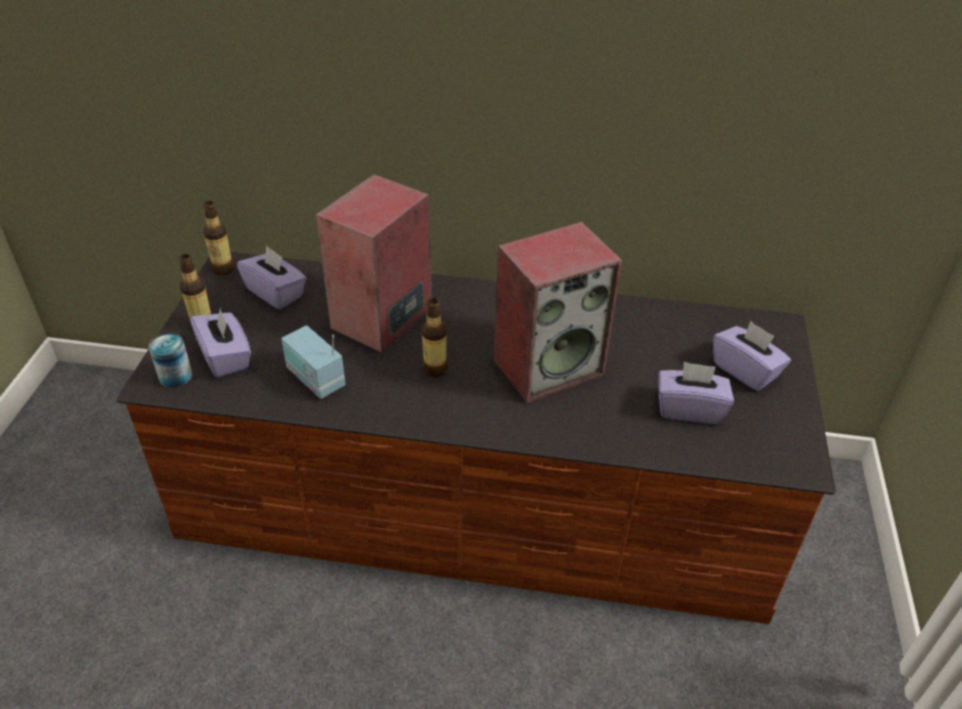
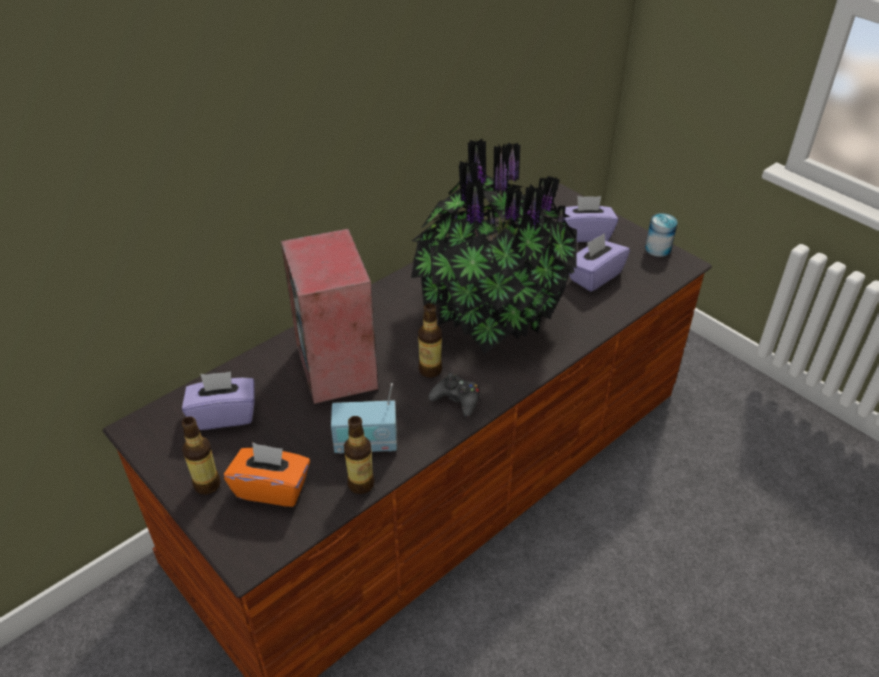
camera: 50 degrees left, 0 degrees up
(175, 376) = (257, 535): can -> can (658, 249)
(223, 269) = (144, 434): bottle -> bottle (361, 484)
(225, 357) = (272, 488): purple tissue box -> orange tissue box
(416, 403) = (456, 399): none -> black game controller
(549, 366) = (489, 312): speaker -> potted plant

